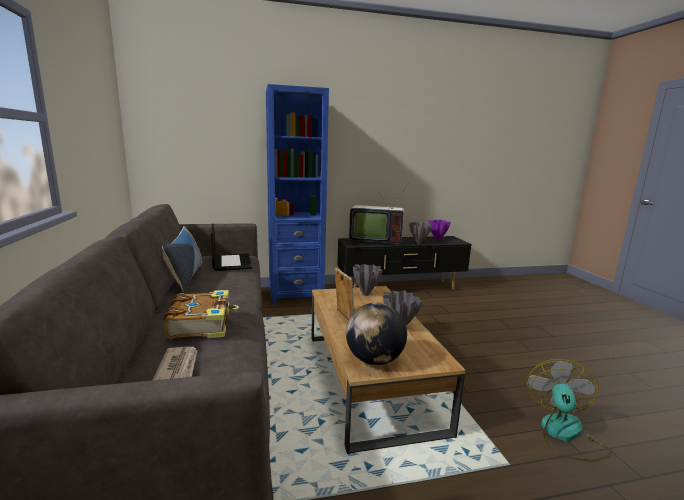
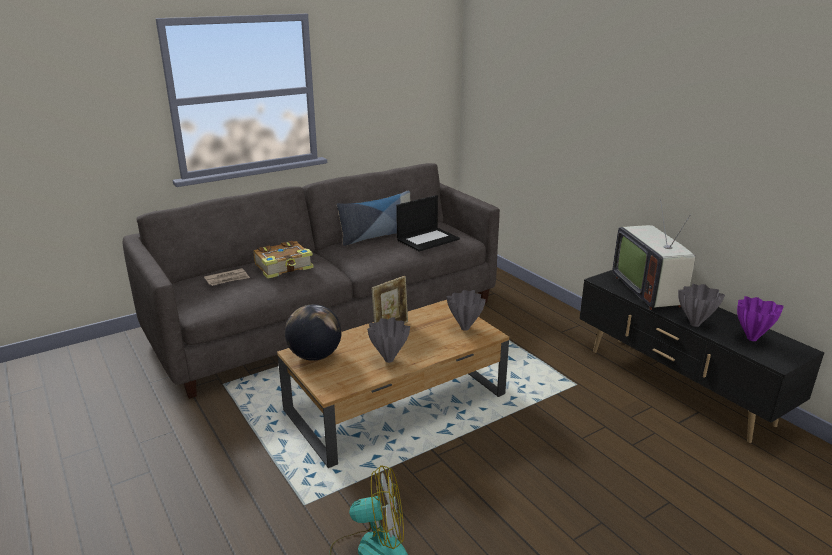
camera: 70 degrees right, 10 degrees up
(295, 294) = (546, 314): blue bookcase -> none

